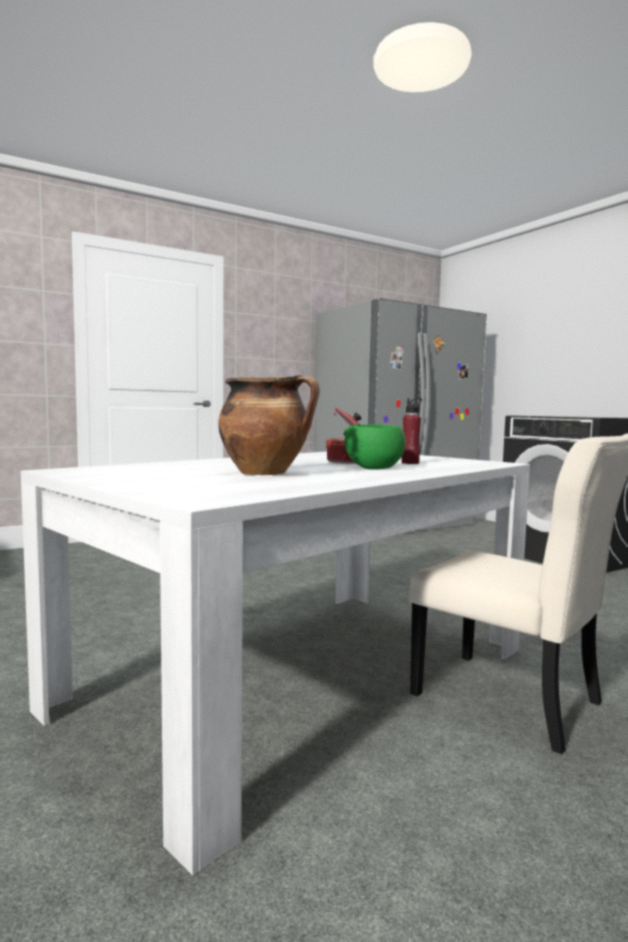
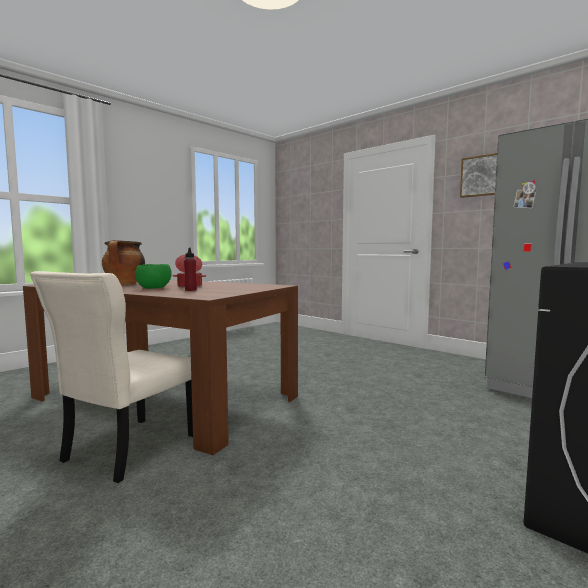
camera: 75 degrees right, 0 degrees up
(275, 322) = (482, 176): none -> picture
(306, 676) = (165, 397): white dining table -> brown dining table

